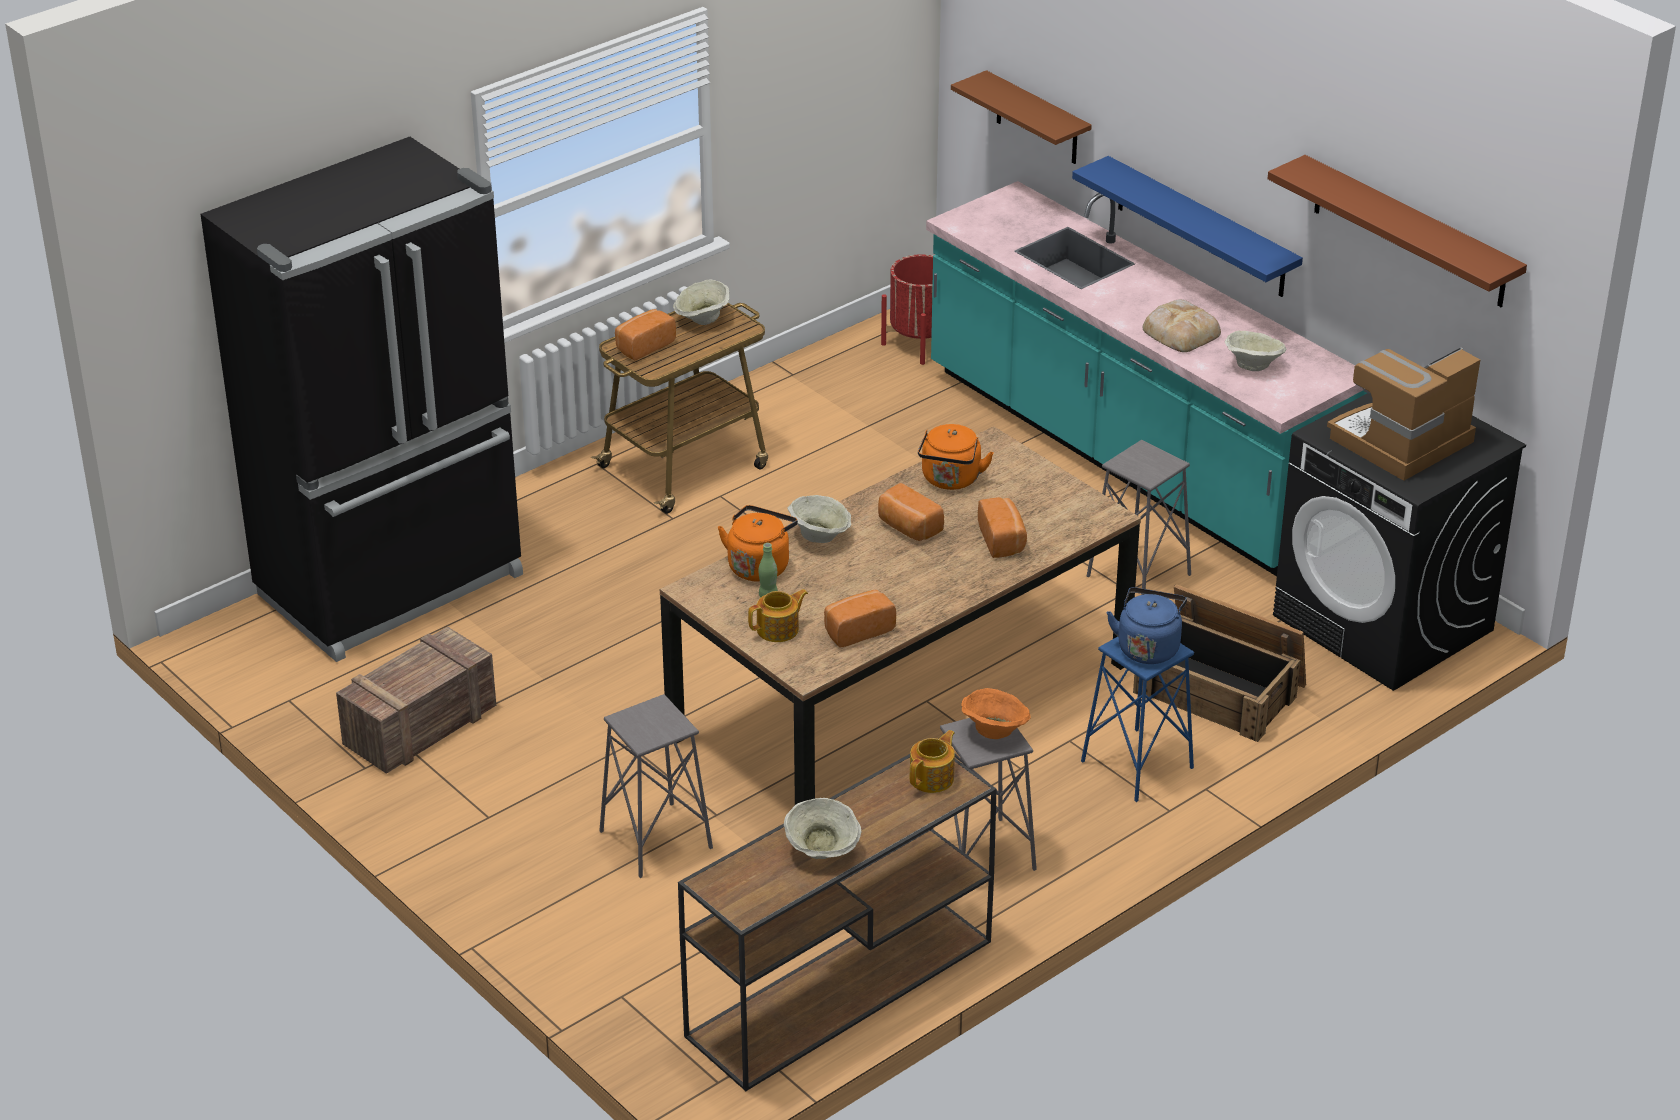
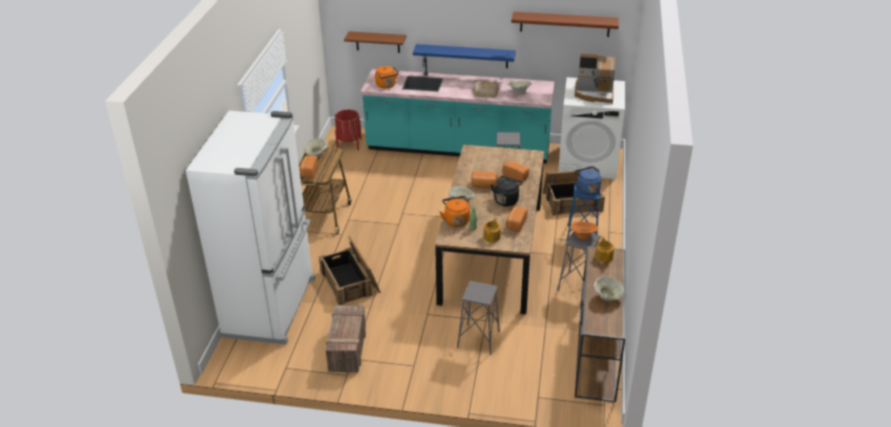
camera: 40 degrees left, 0 degrees up
(394, 586) = (272, 307): black fridge -> white fridge
(575, 613) = (350, 281): none -> crate
(910, 576) = (506, 200): none -> black kettle
(950, 480) = (475, 166): orange kettle -> orange kettle (386, 85)
(1384, 623) = (588, 162): black washing machine -> white washing machine
(1401, 442) = (594, 94): coffee machine -> coffee machine turned 90 degrees counterclockwise

